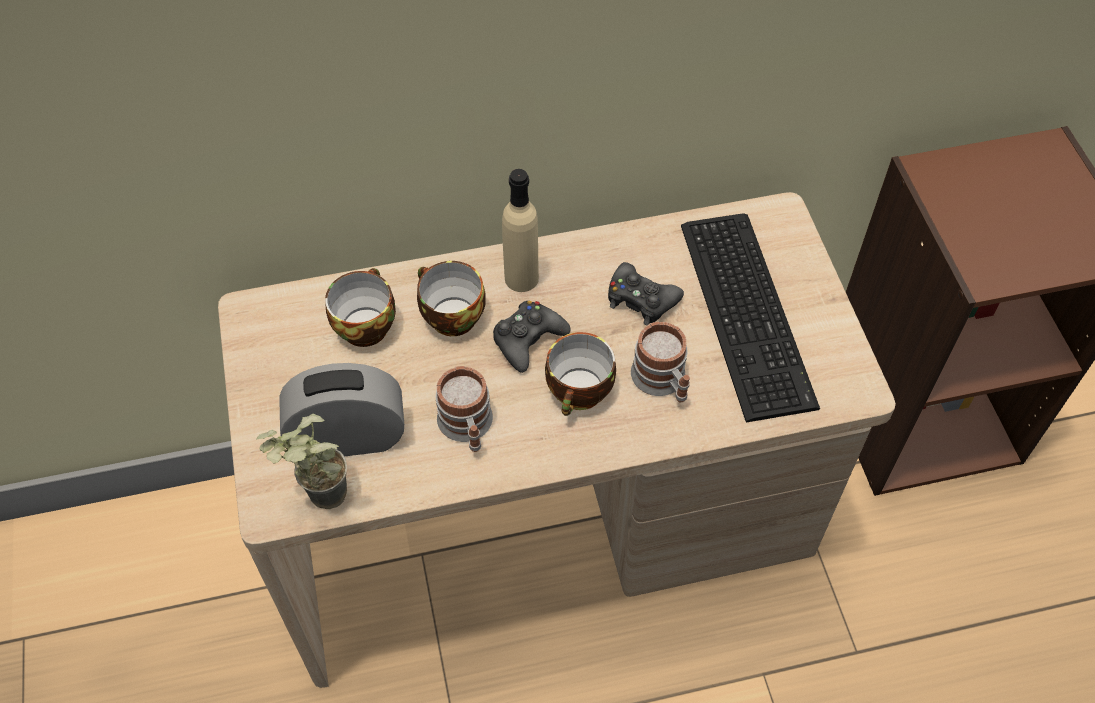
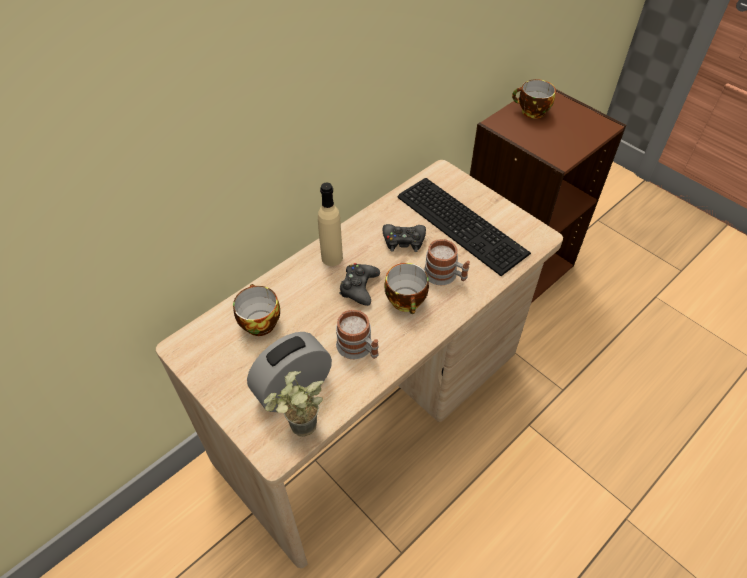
camera: 30 degrees left, 5 degrees down
(449, 317) = (306, 295): cup -> cup (531, 112)

